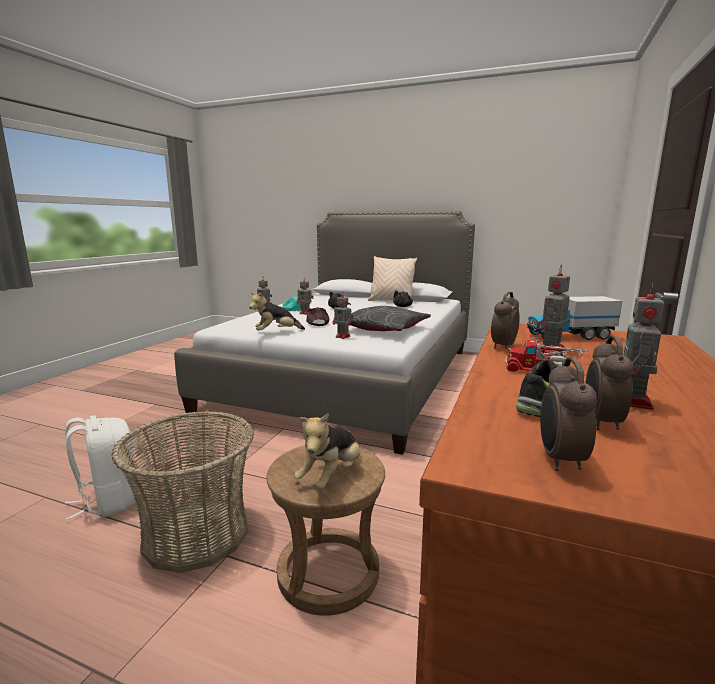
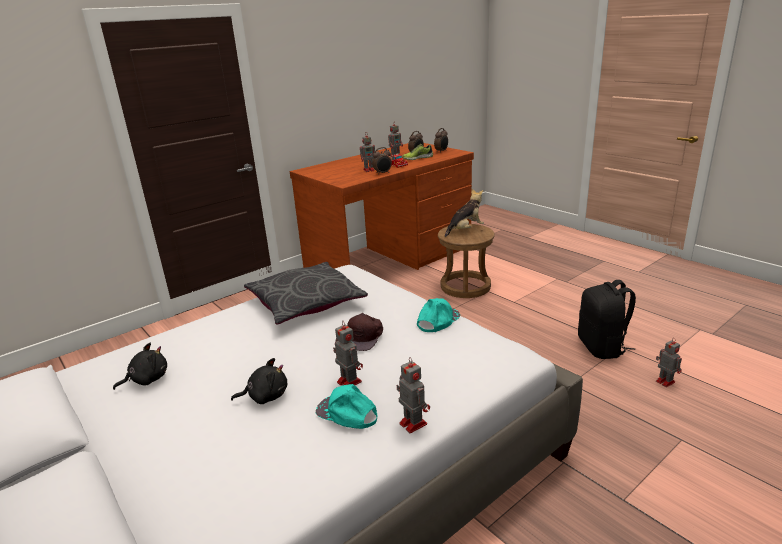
camera: 150 degrees left, 10 degrees up
(109, 501) = (602, 347): white backpack -> black backpack
(197, 533) = (531, 314): basket -> none
(276, 332) = (437, 320): plush toy -> turquoise cap
(343, 337) = (370, 292): toy robot -> toy robot (664, 381)
(391, 301) = (101, 425): beige pillow -> none
(569, 336) = (339, 175): toy truck -> none

